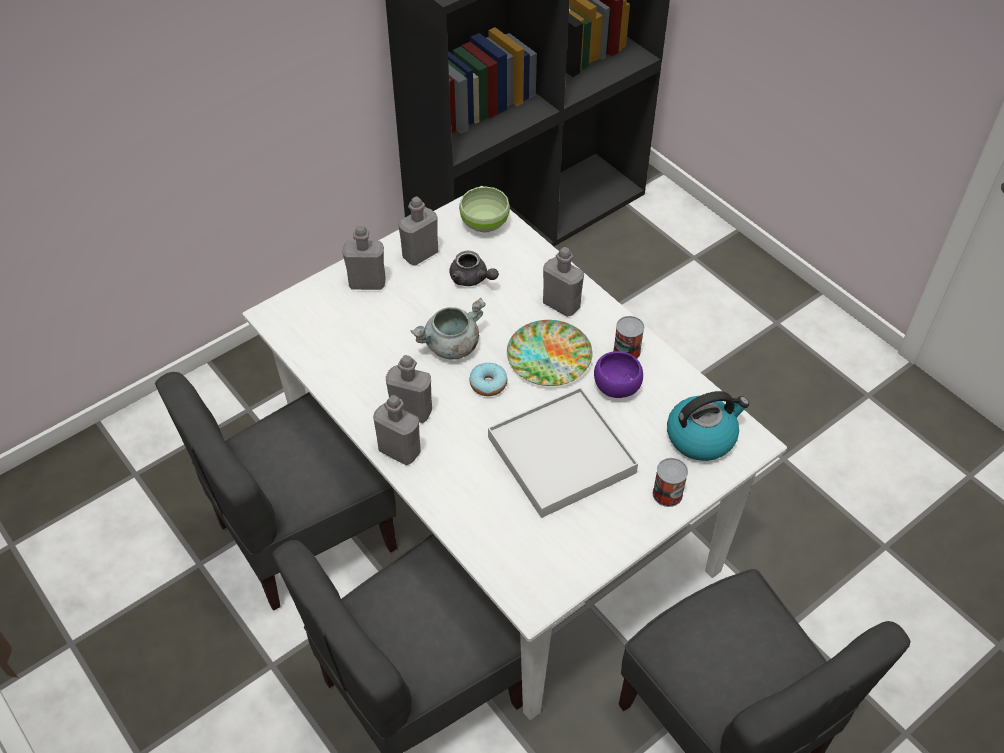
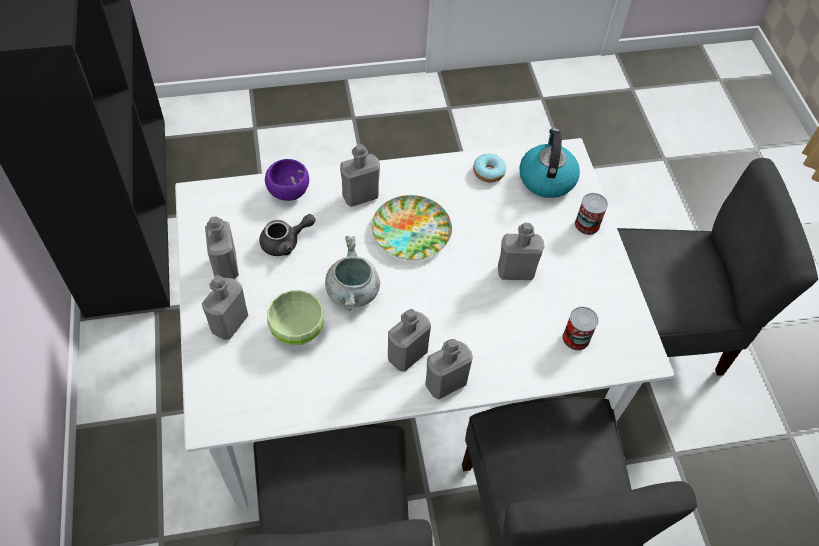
camera: 65 degrees left, 5 degrees up
(485, 224) = (227, 203): green bowl -> green bowl (298, 329)
(488, 384) = (412, 285): donut -> donut (488, 172)
(561, 455) = (515, 271): white tray -> grey bottle
(616, 388) = (470, 204): purple bowl -> purple bowl (289, 192)
(627, 351) = (438, 180): can -> can (576, 338)

